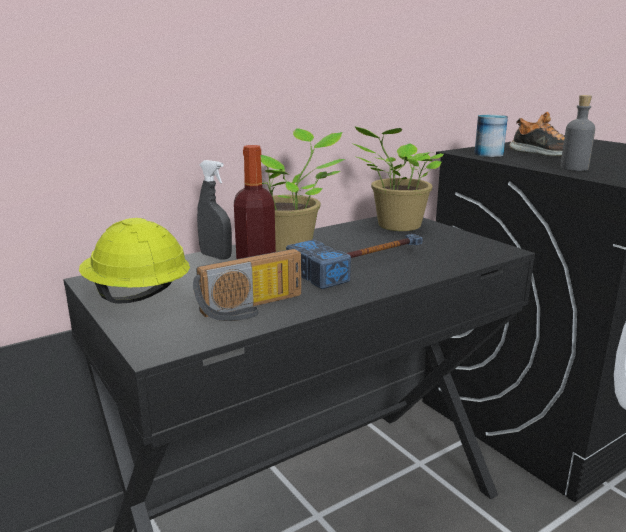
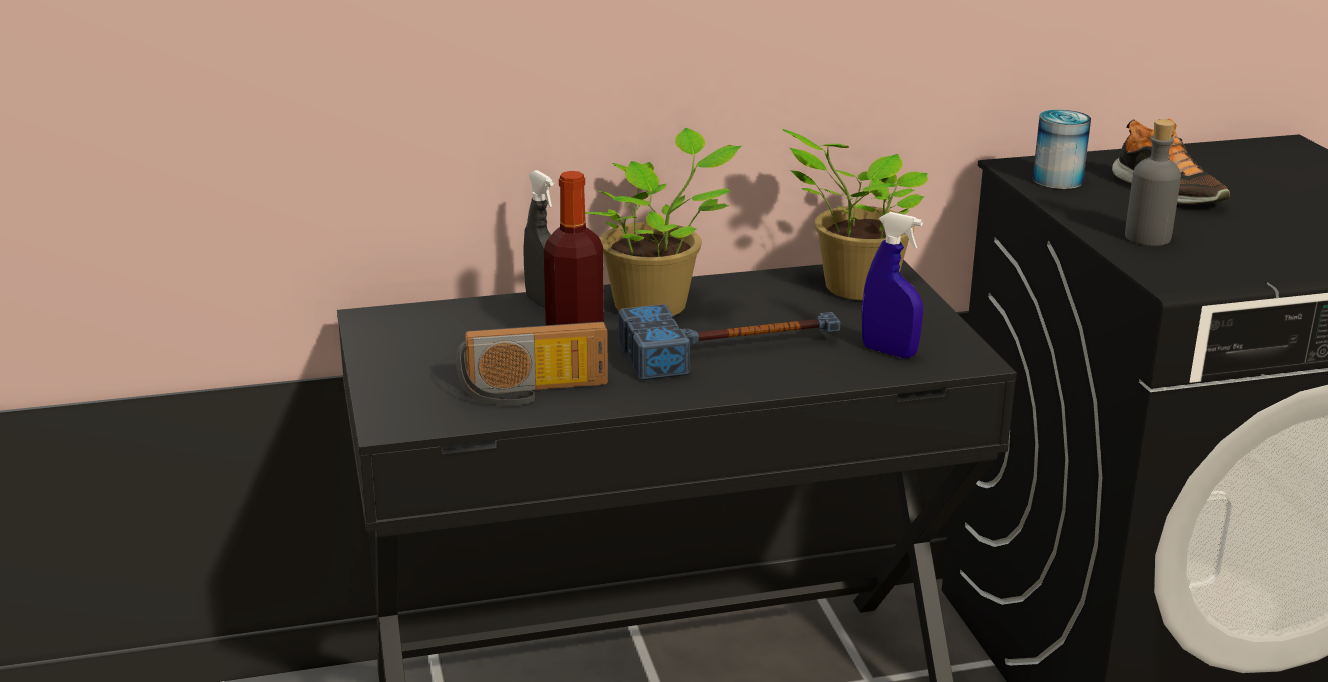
camera: 20 degrees right, 5 degrees up
(137, 296) = (409, 351): yellow hard hat -> none
(454, 252) = (889, 352): none -> blue spray bottle

